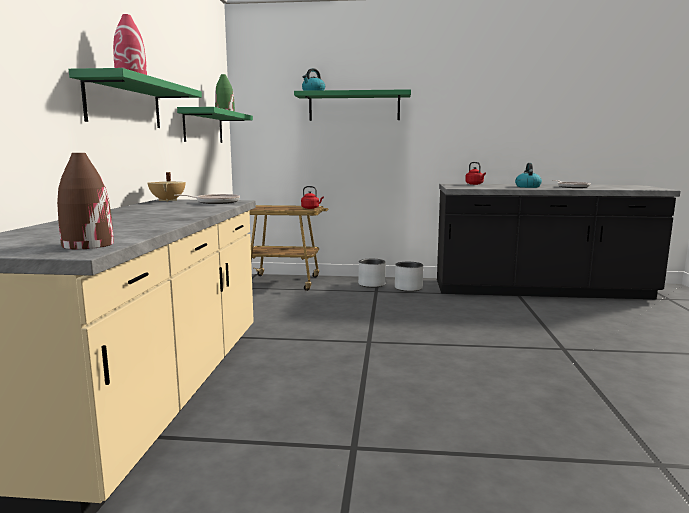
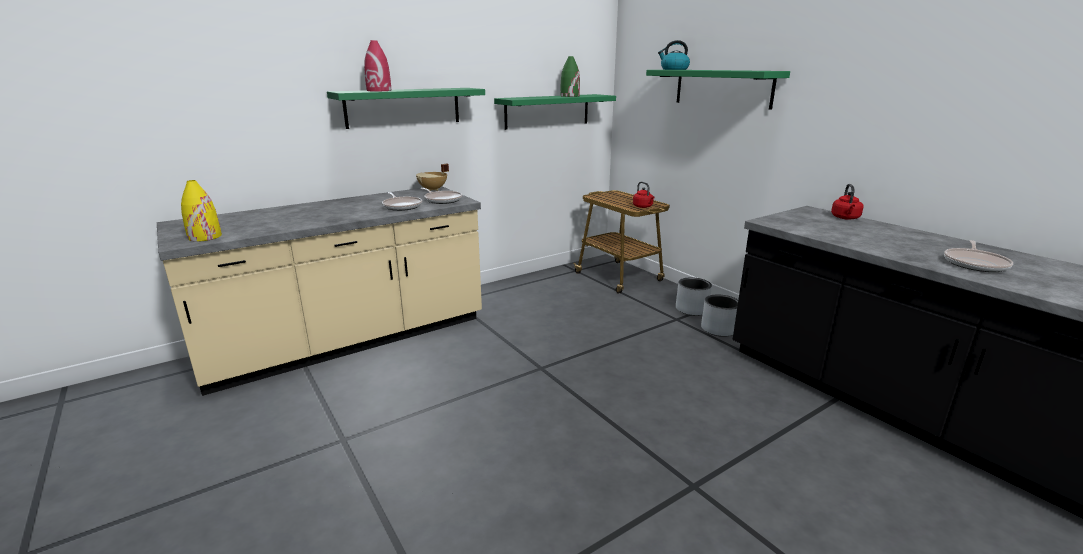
camera: 50 degrees right, 10 degrees up
(87, 245) = (204, 237): brown vase -> yellow vase
(199, 208) = (402, 206): none -> frying pan
(527, 187) = (892, 243): kettle -> none

